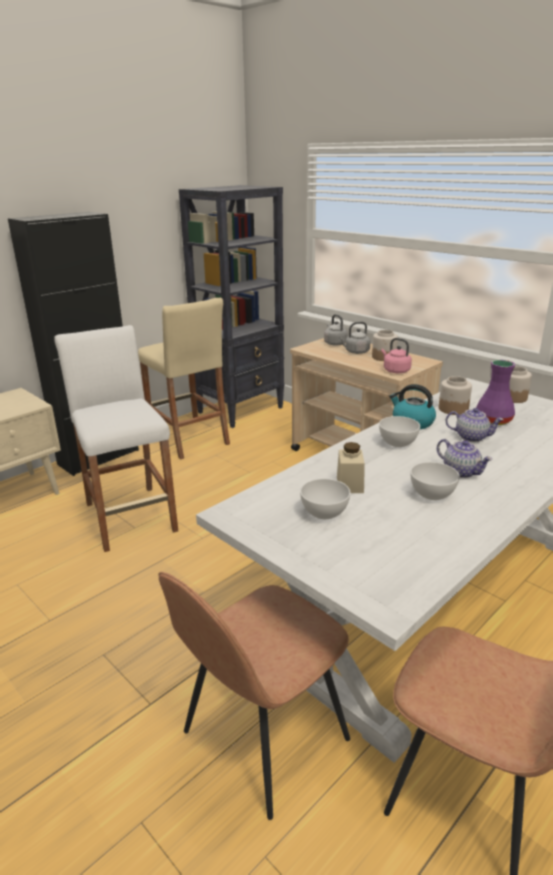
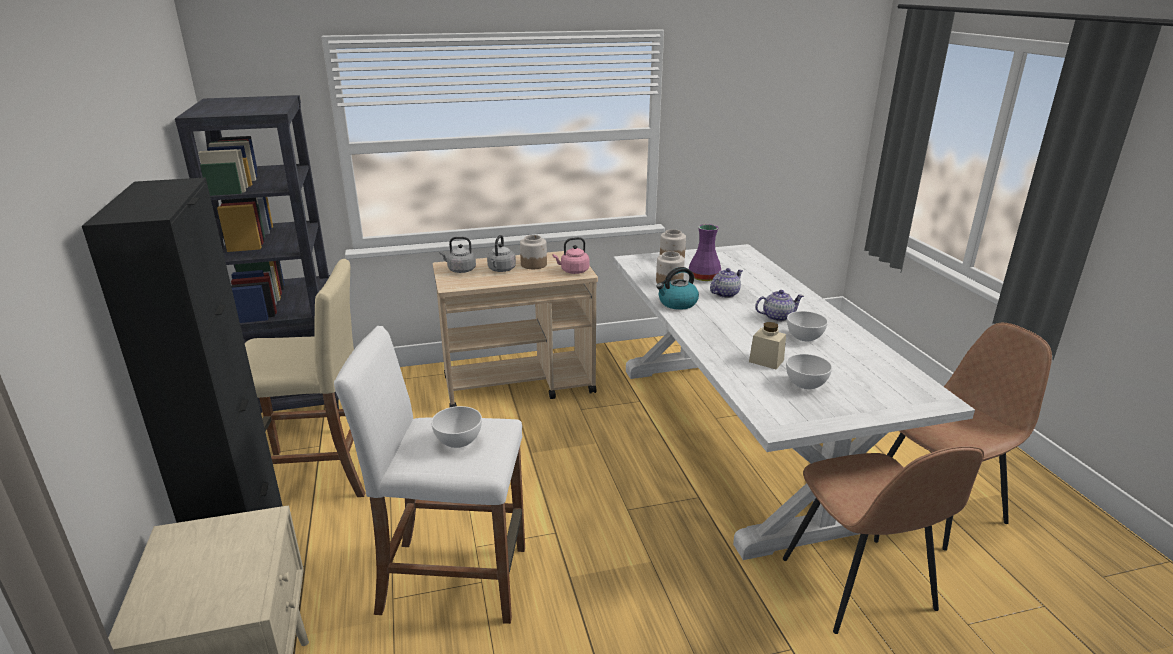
camera: 60 degrees left, 0 degrees up
(398, 443) = (710, 321): white bowl -> white bowl (458, 441)

